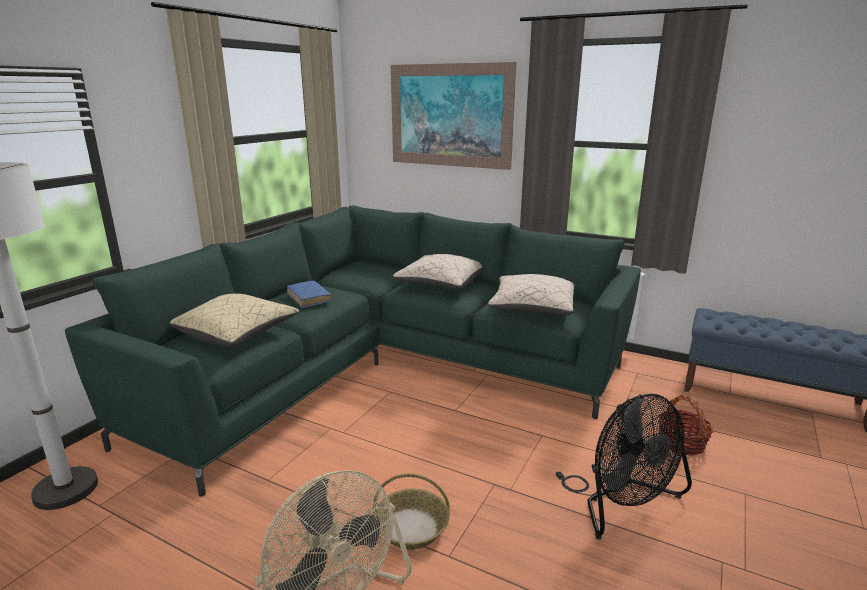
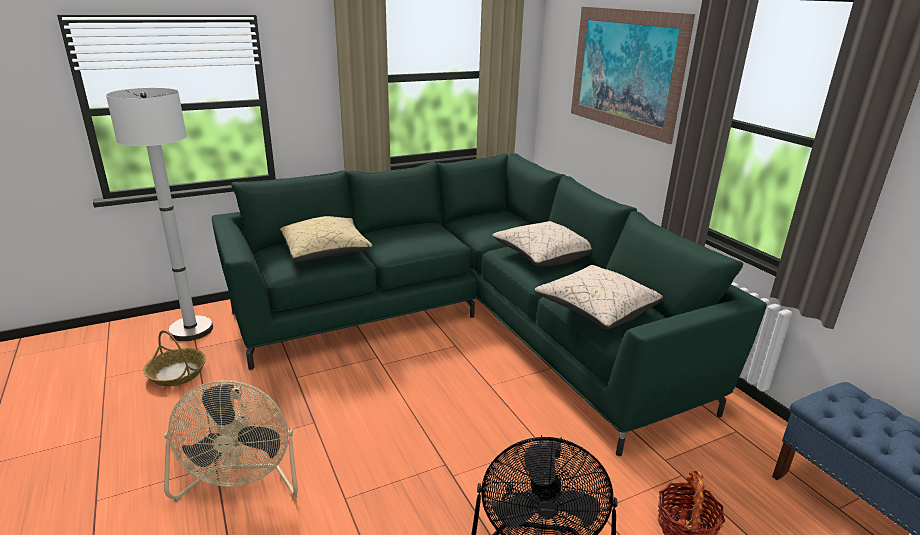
camera: 35 degrees right, 5 degrees up
(309, 298) = (413, 237): blue book -> none
(411, 527) = (345, 462): basket -> basket (176, 373)

